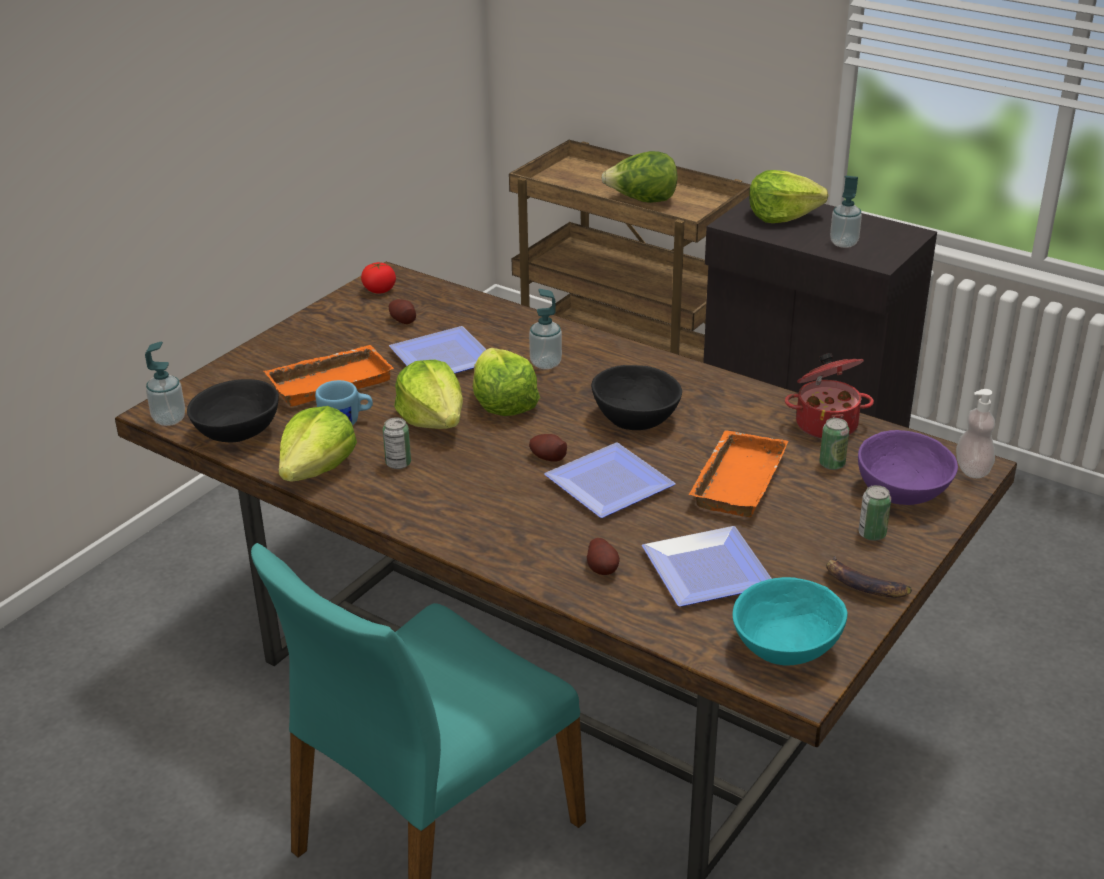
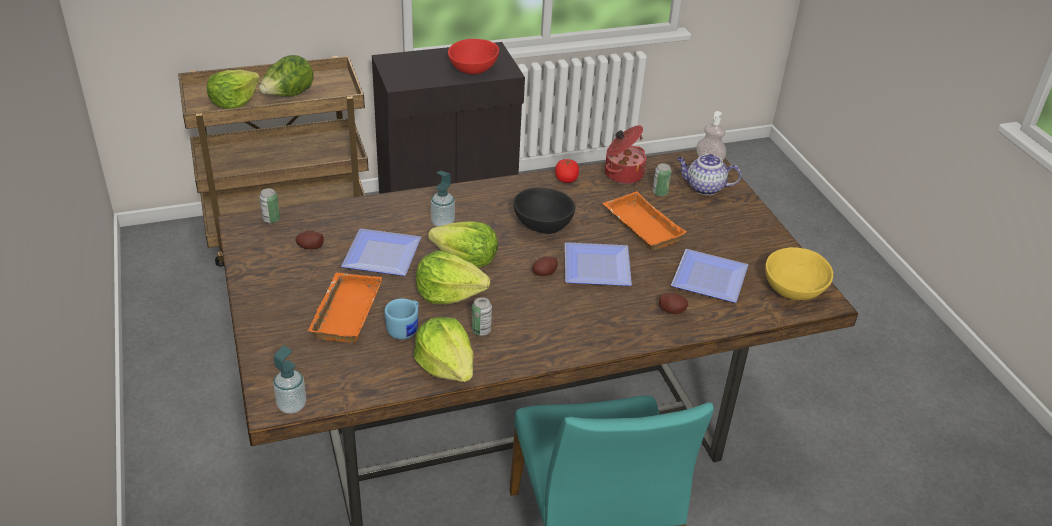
camera: 55 degrees left, 5 degrees up
(239, 432) = (355, 380): black bowl -> none
(379, 290) = (255, 237): tomato -> tomato (566, 180)
(782, 216) = (415, 67): lettuce -> lettuce (234, 101)
(787, 646) = (793, 289): turquoise bowl -> yellow bowl
(843, 243) = (473, 69): soap dispenser -> red bowl
(863, 585) = (767, 241): banana -> none
(872, 534) = (730, 215): can -> can (271, 219)
(900, 491) = (704, 188): purple bowl -> teapot

